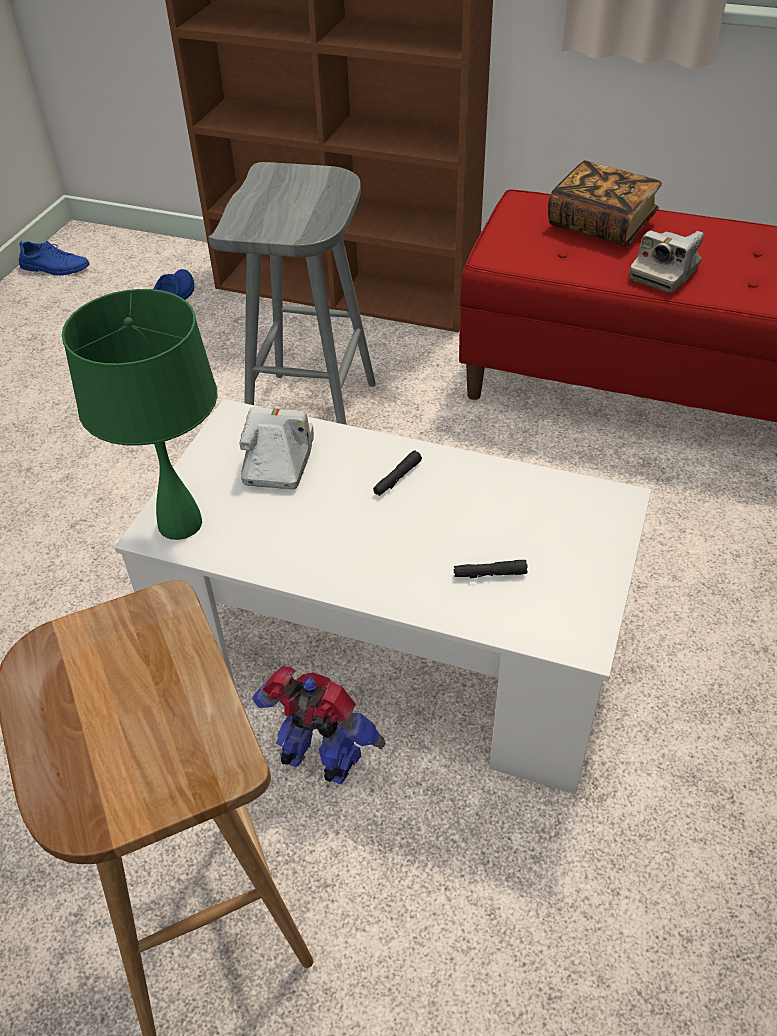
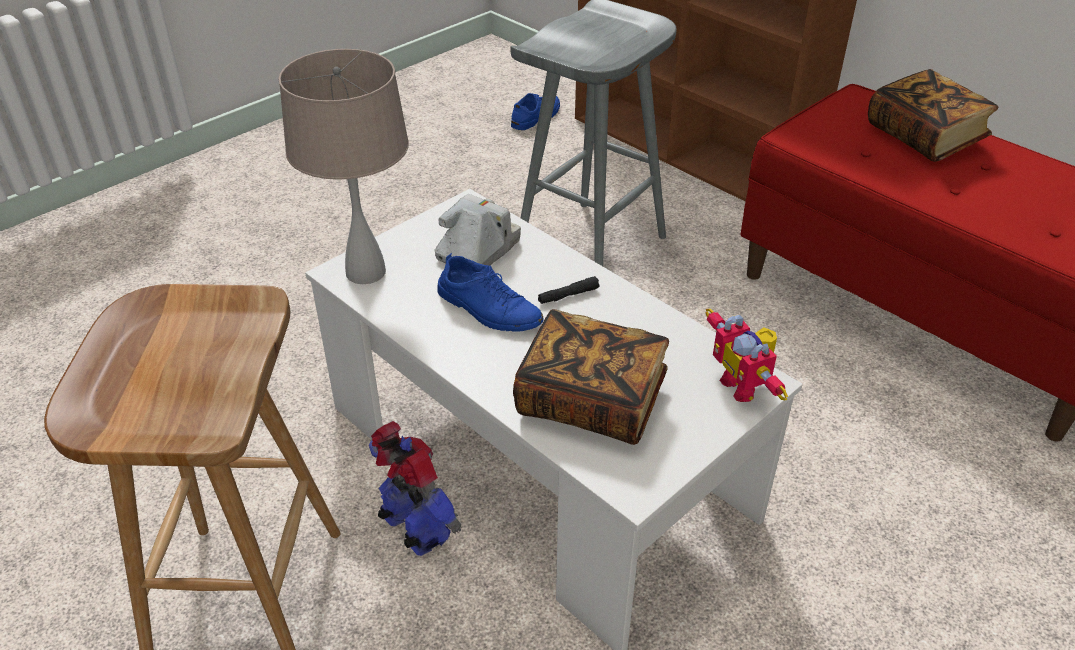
camera: 25 degrees right, 5 degrees down
(55, 268) = (454, 68): blue shoe -> blue shoe (488, 308)
(180, 524) = (365, 272): green table lamp -> beige table lamp
(489, 574) = (591, 400): black flashlight -> book
(607, 508) = (744, 385): none -> toy robot
(664, 273) = (959, 196): camera -> none

